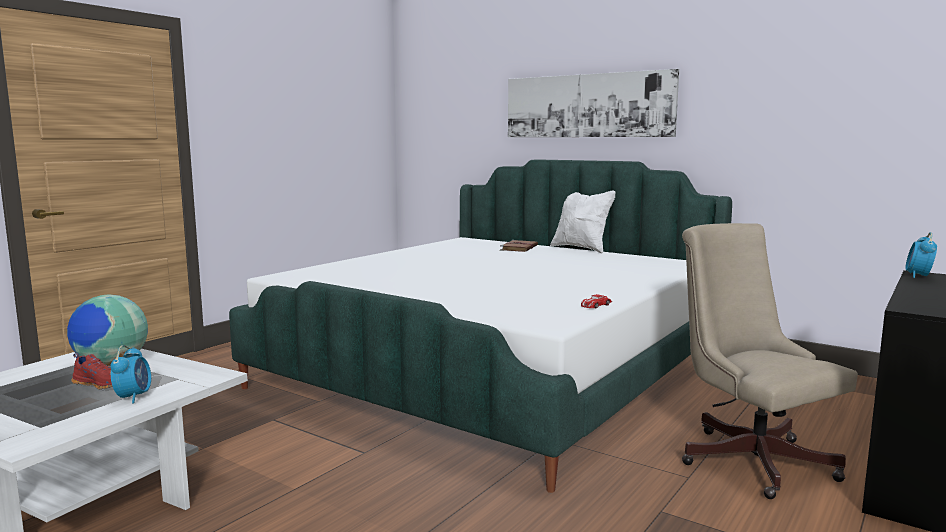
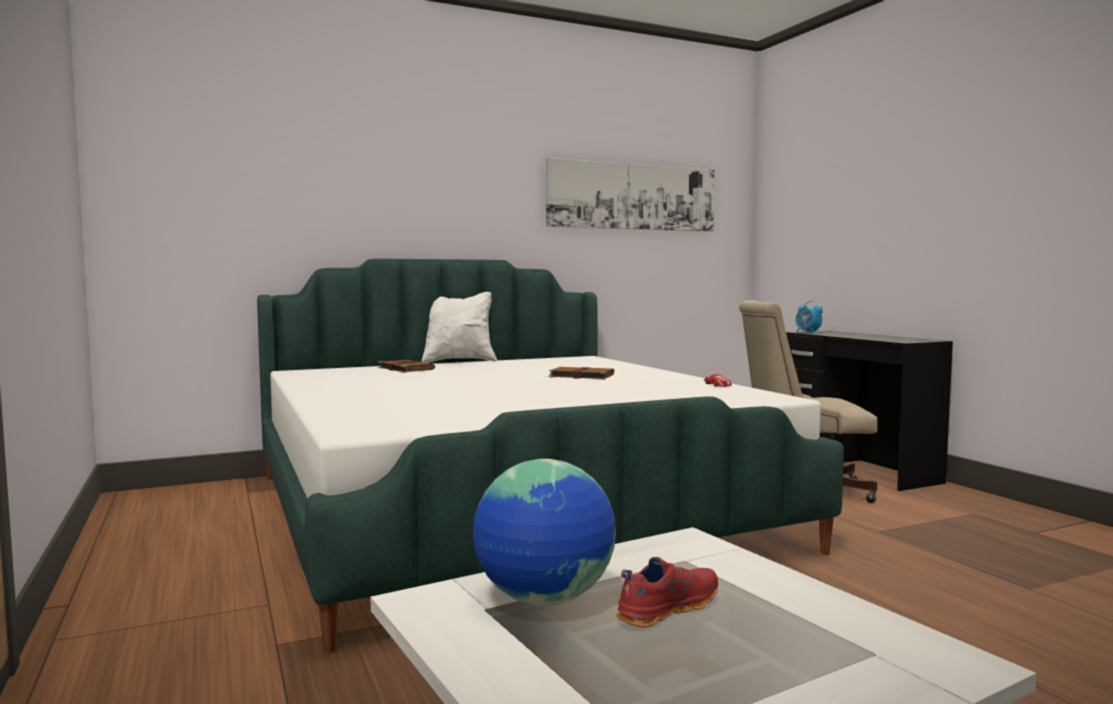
camera: 60 degrees left, 5 degrees down
(134, 397) = (756, 588): alarm clock -> none
(567, 275) = (580, 376): none -> brown book
(587, 106) = (432, 196): picture -> picture (632, 197)

